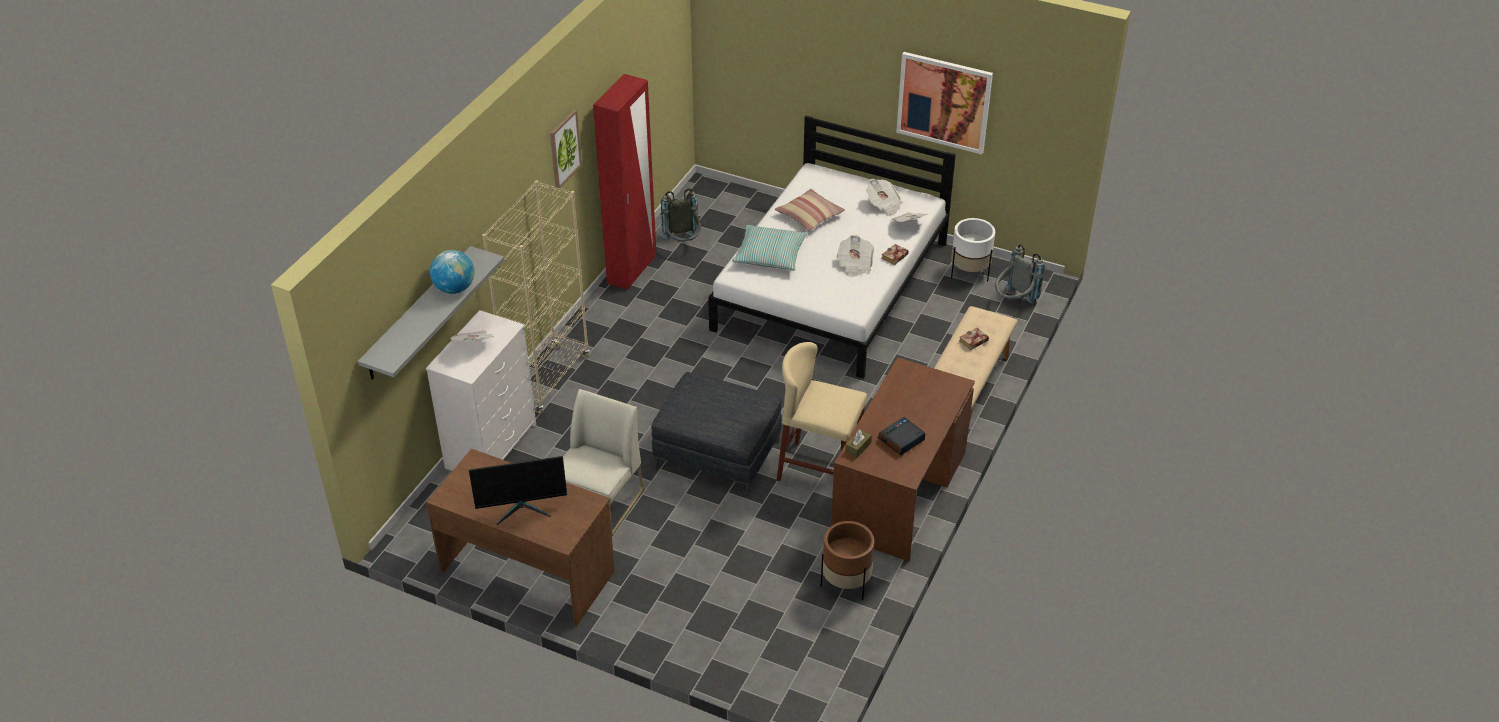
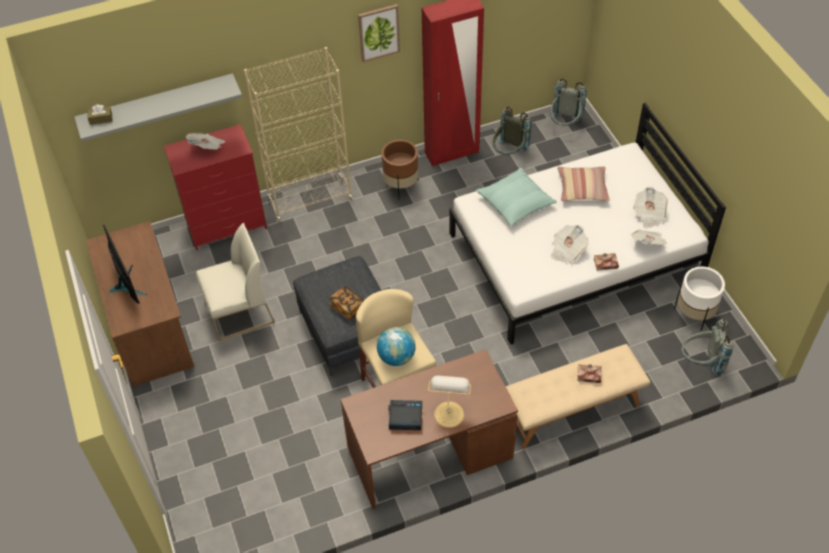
camera: 45 degrees right, 10 degrees up
(454, 288) = (185, 99): globe -> globe (396, 357)
(491, 445) = (227, 225): white dresser -> red dresser
(522, 508) = (126, 284): monitor -> monitor turned 150 degrees counterclockwise
(702, 197) = (564, 125): none -> grey backpack
(731, 411) = (348, 307): none -> book
(846, 584) = (314, 491): brown planter -> brown planter (401, 186)
(858, 447) = (369, 400): brown tissue box -> brown tissue box (101, 119)
(928, 415) = (449, 413): none -> table lamp
(944, 102) = (730, 156): picture -> none

